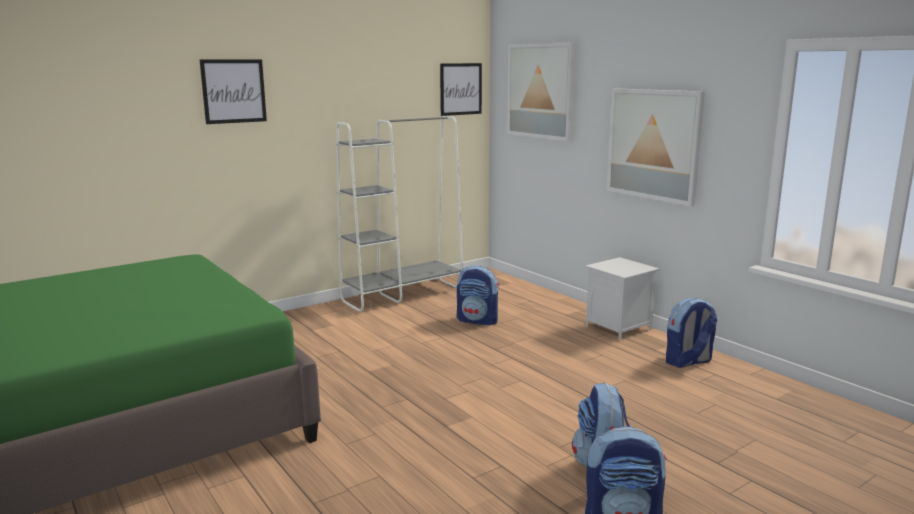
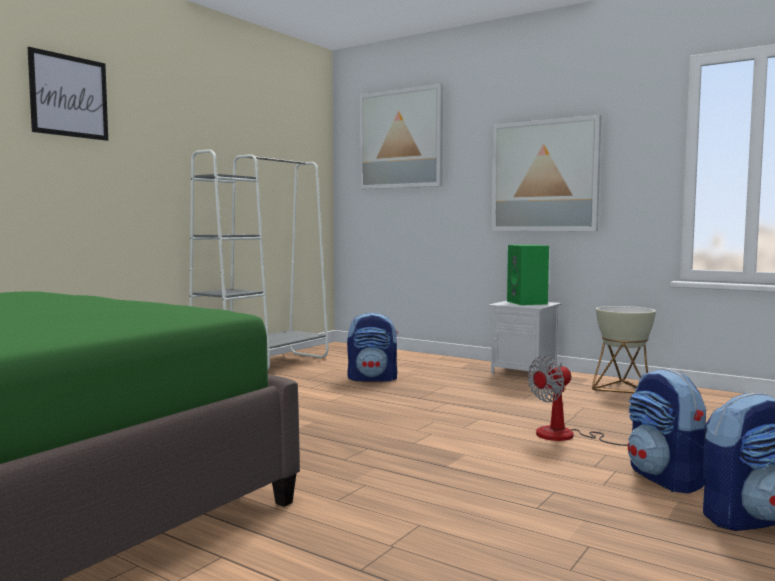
camera: 20 degrees left, 10 degrees down
(460, 89) = (308, 140): picture -> none
(574, 412) = (569, 436): none -> fan
(625, 266) = (528, 303): none -> green speaker
(688, 362) = (622, 389): backpack -> planter

